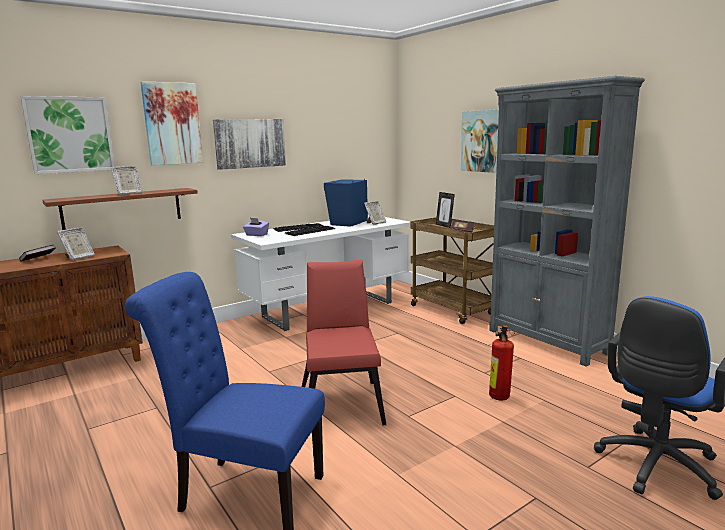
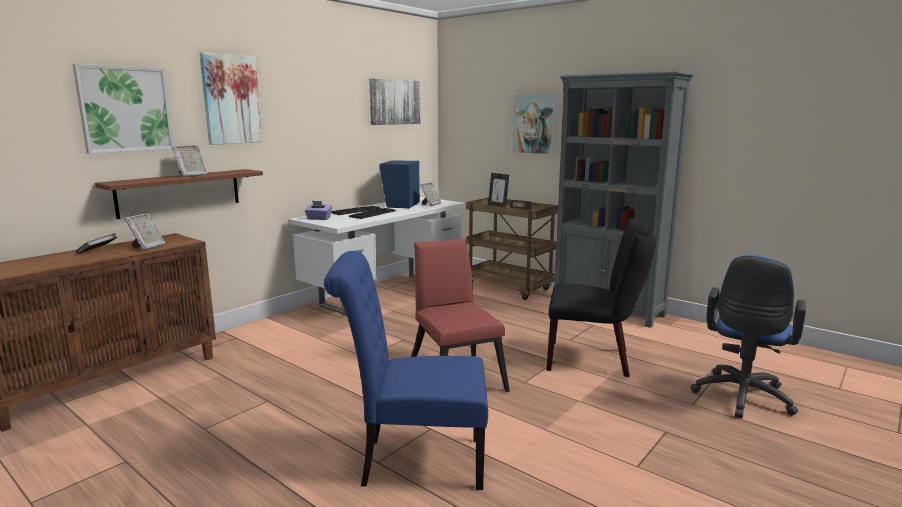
camera: 15 degrees left, 0 degrees up
(250, 143) = (306, 122): picture -> picture (394, 102)
(499, 398) = (594, 359): fire extinguisher -> black chair

